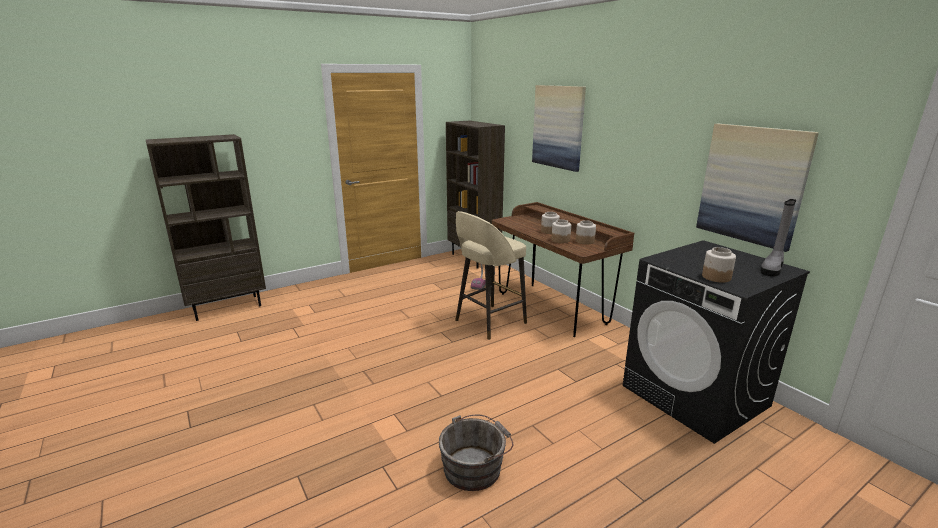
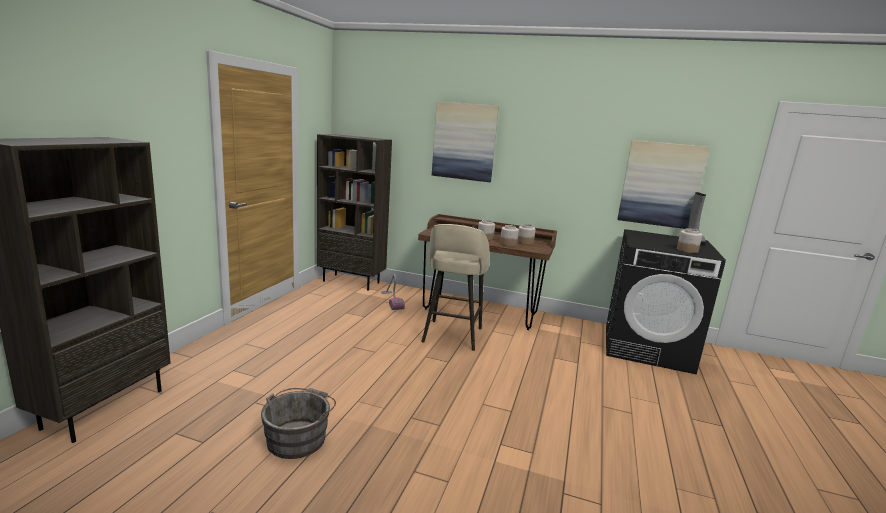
camera: 40 degrees left, 5 degrees down
(475, 467) = (619, 455): grey bucket -> grey bucket (298, 437)

